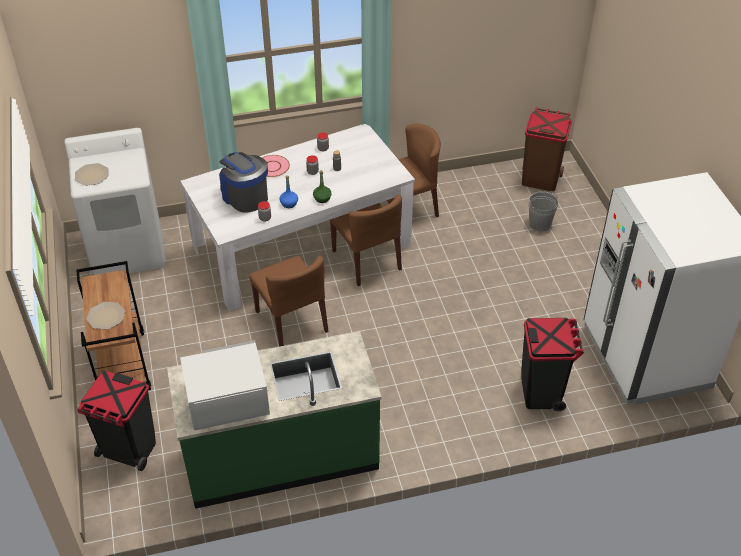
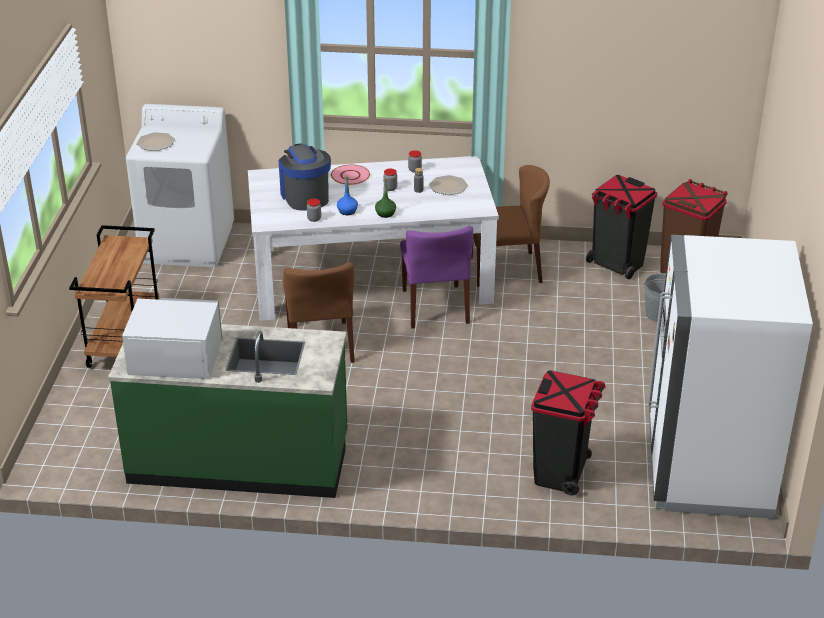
camera: 20 degrees right, 10 degrees down
(106, 316) = (109, 272): plate -> plate (448, 186)
(129, 450) = (90, 417): black trash can -> black trash can (617, 264)
(367, 260) = (435, 307): brown chair -> purple chair

